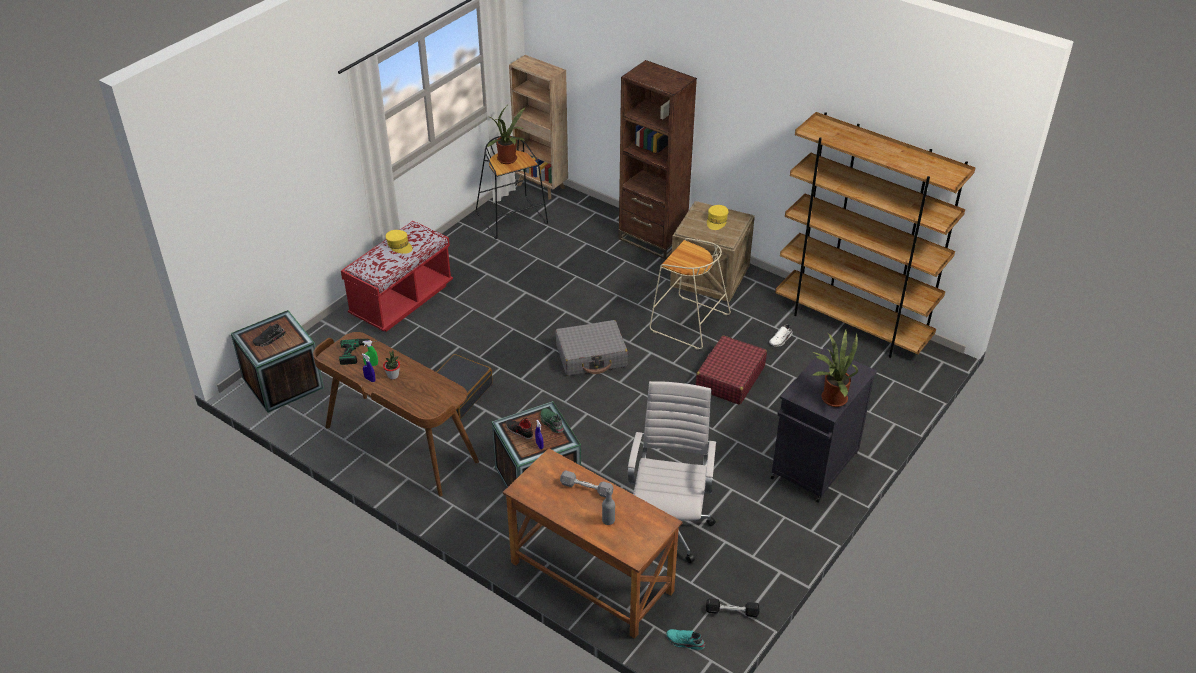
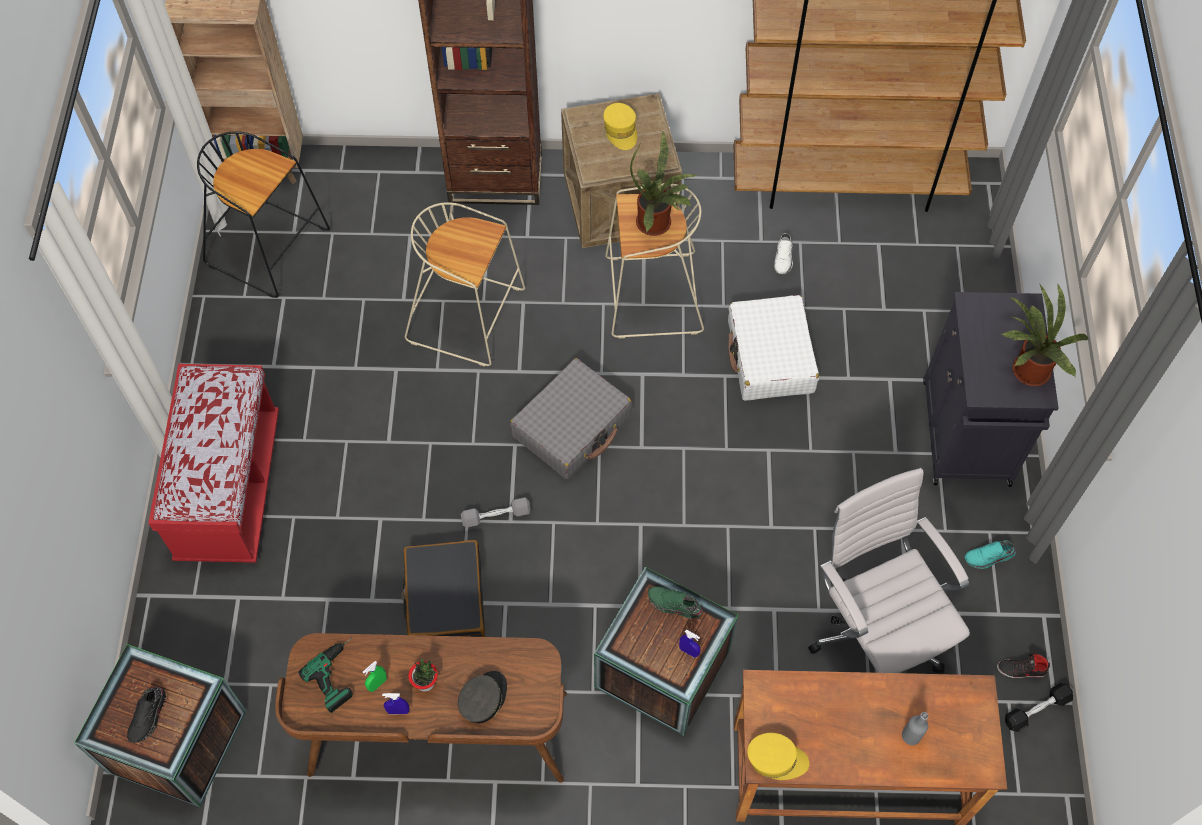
camera: 35 degrees left, 20 degrees up
(399, 245) = (204, 425): yellow cap -> yellow cap (776, 759)
(412, 395) = (483, 699): none -> grey cap
(508, 160) = (247, 178): potted plant -> potted plant (657, 224)
(519, 431) = (643, 645): black shoe -> black shoe (1021, 670)
(583, 288) = (469, 316): none -> beige stool
(586, 489) = (844, 704): grey dumbbell -> grey dumbbell (496, 516)
(685, 642) = (1020, 791): turquoise shoe -> turquoise shoe (988, 557)
(729, 378) = (770, 357): red suitcase -> white suitcase

